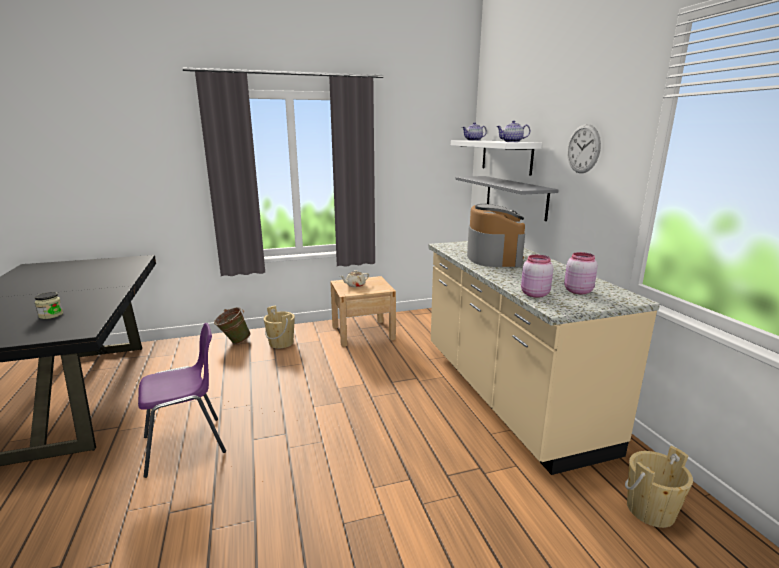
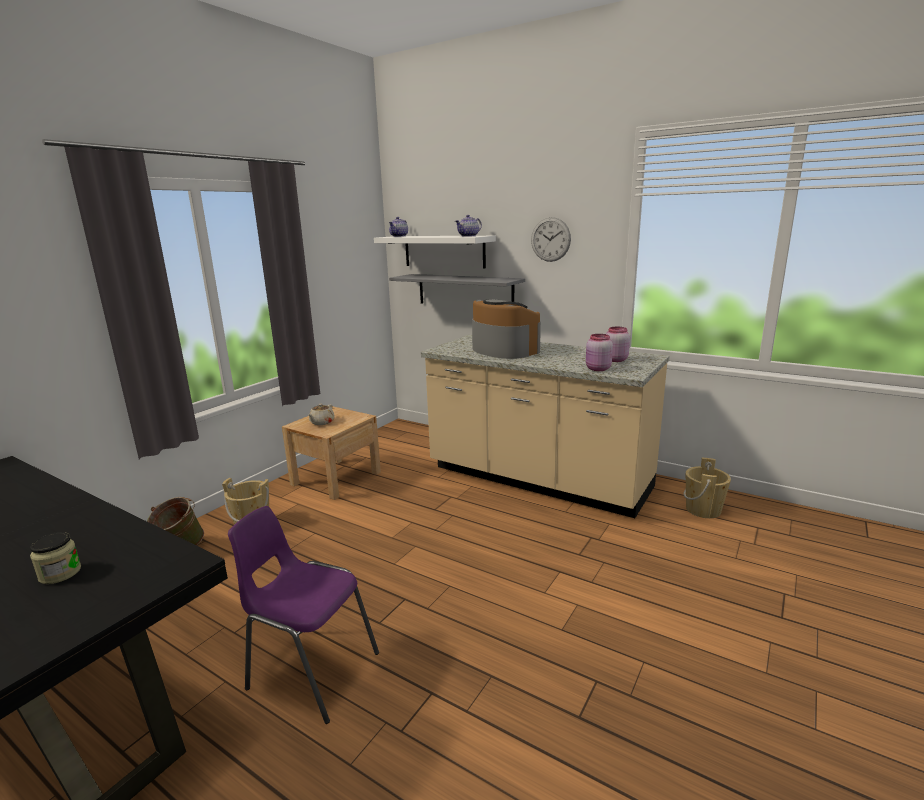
camera: 40 degrees left, 0 degrees up
(187, 445) = (311, 670): purple chair -> purple chair turned 90 degrees counterclockwise

